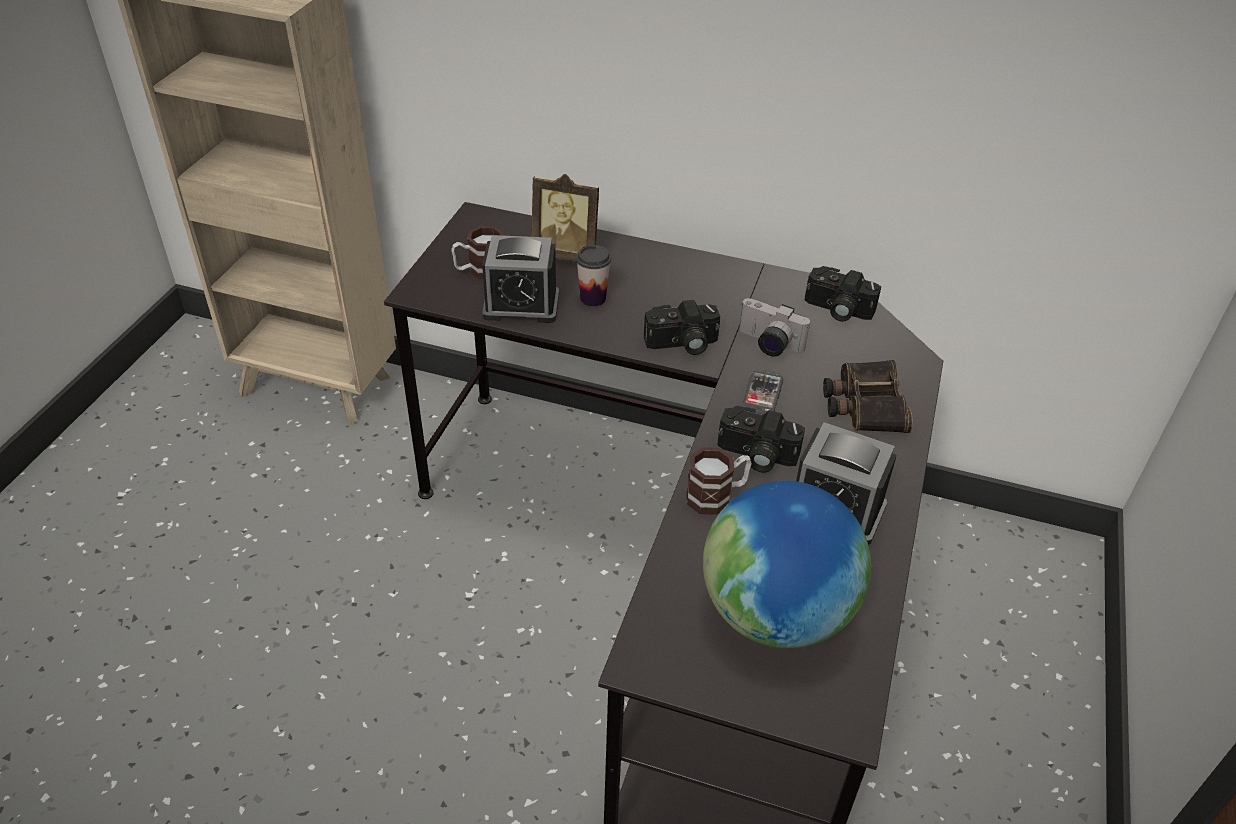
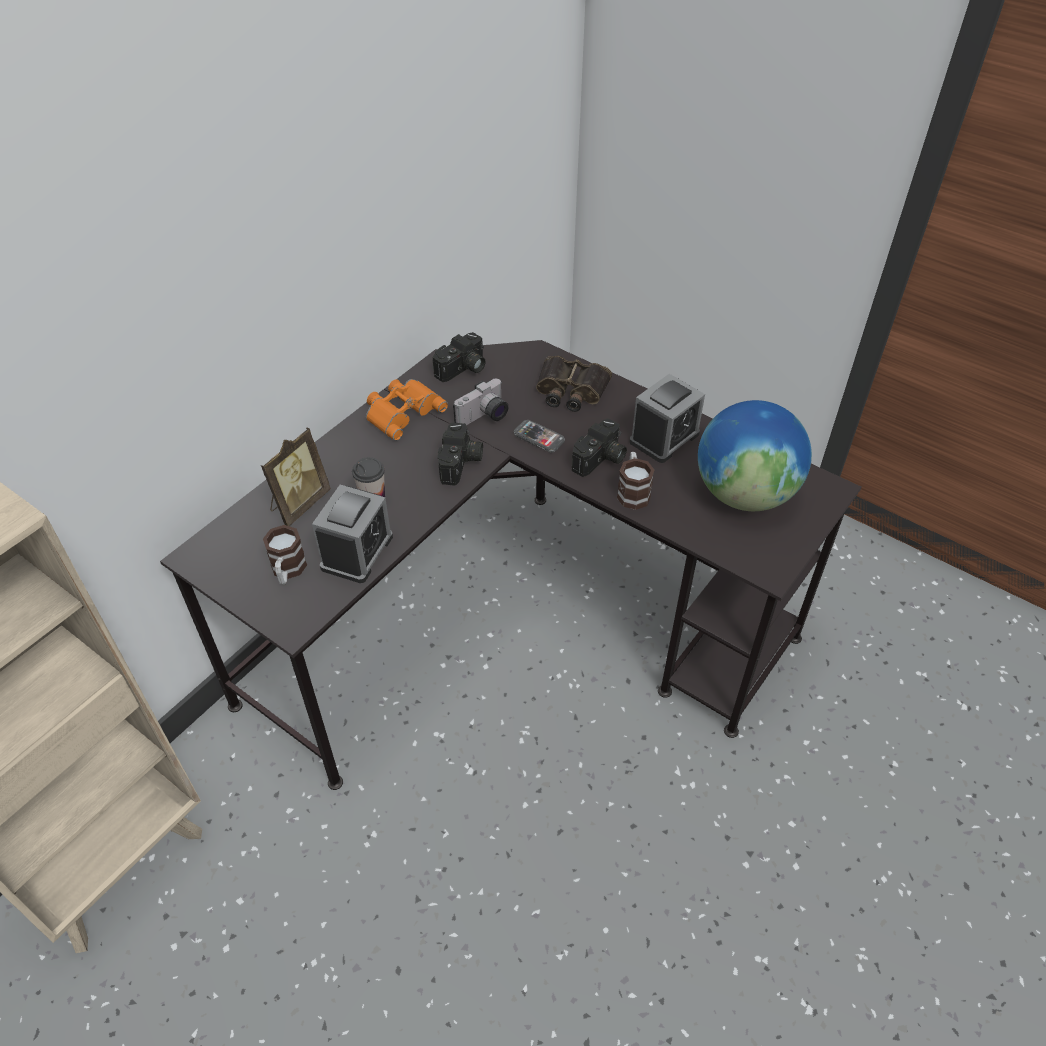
camera: 70 degrees left, 5 degrees up
(737, 284) = (402, 411): none -> orange binoculars

